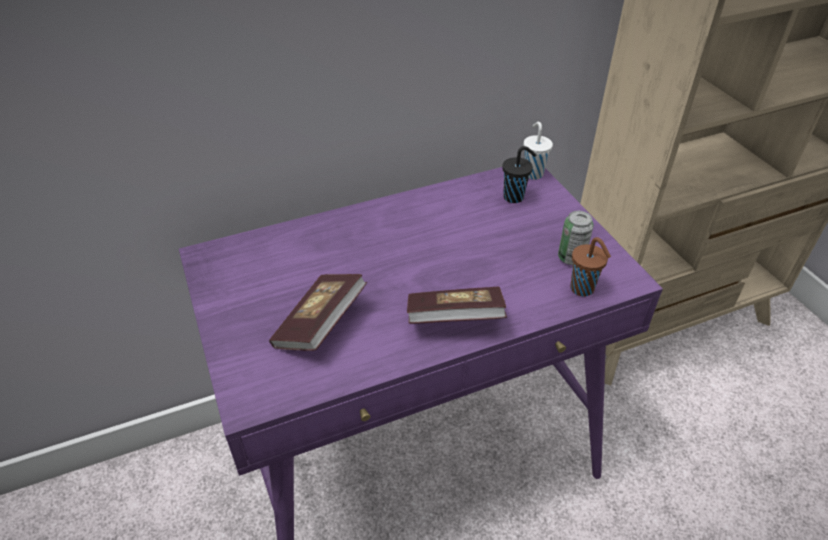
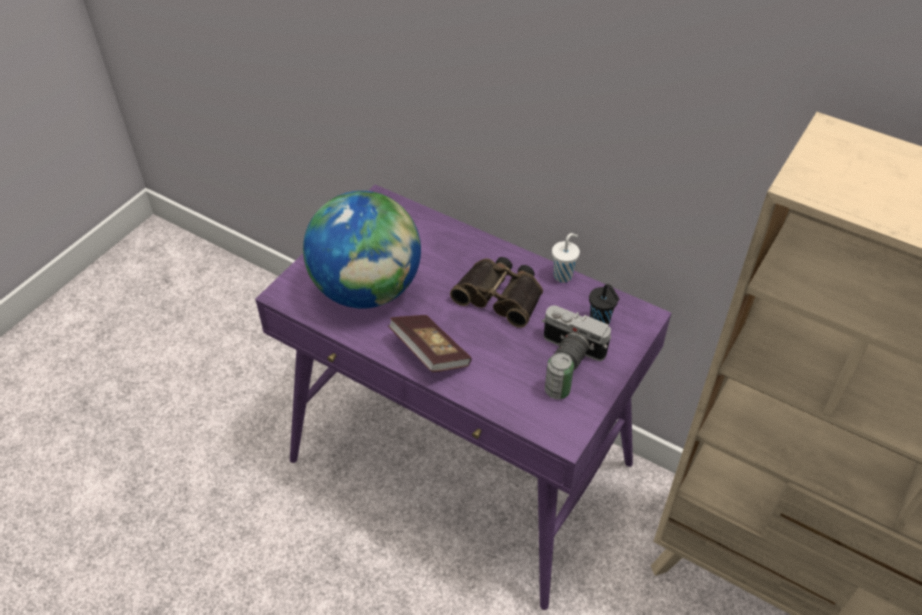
camera: 55 degrees right, 5 degrees up
(320, 325) = (367, 289): book -> globe
(426, 236) = (501, 295): none -> binoculars
(533, 173) = (645, 320): white cup -> white cup (563, 275)
(533, 230) = (569, 353): none -> camera
(583, 289) = (526, 413): brown cup -> none

